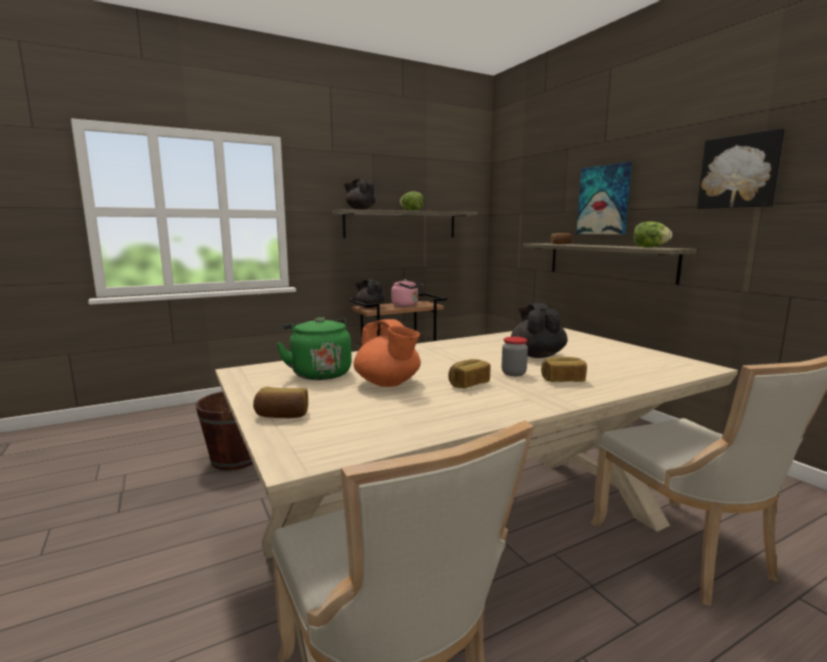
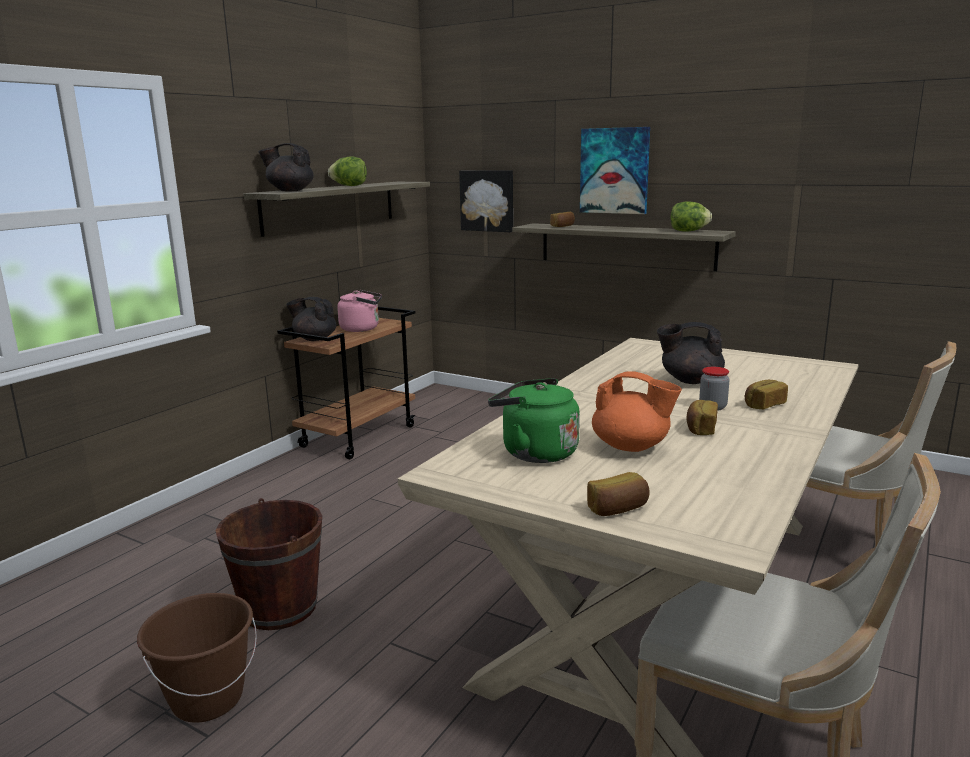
camera: 30 degrees left, 5 degrees up
(144, 493) = (207, 699): none -> brown bucket
(537, 355) = (689, 380): black teapot -> black teapot turned 45 degrees counterclockwise
(739, 172) = (778, 149): picture -> picture (487, 200)

